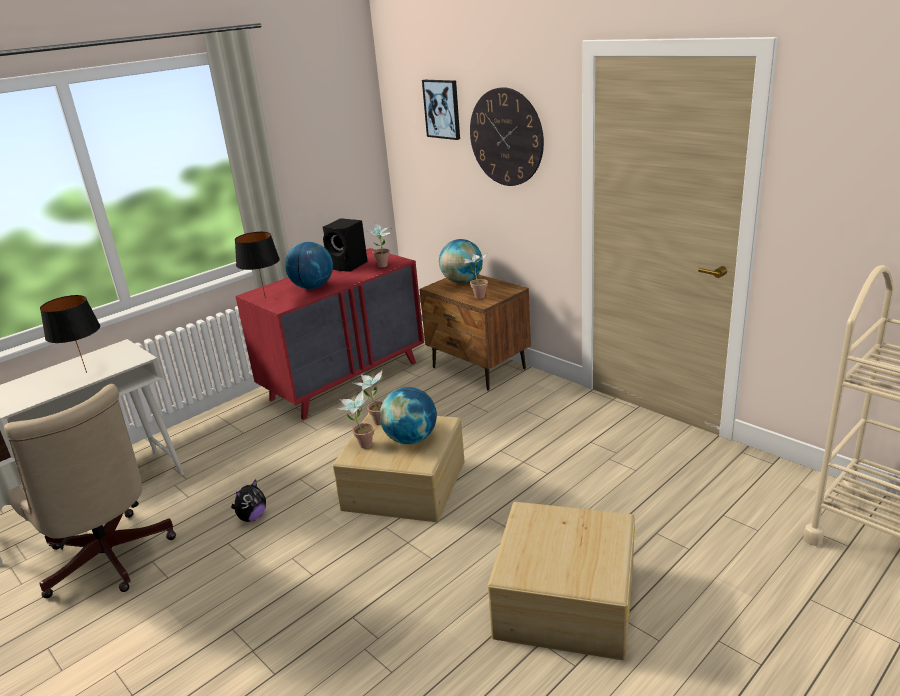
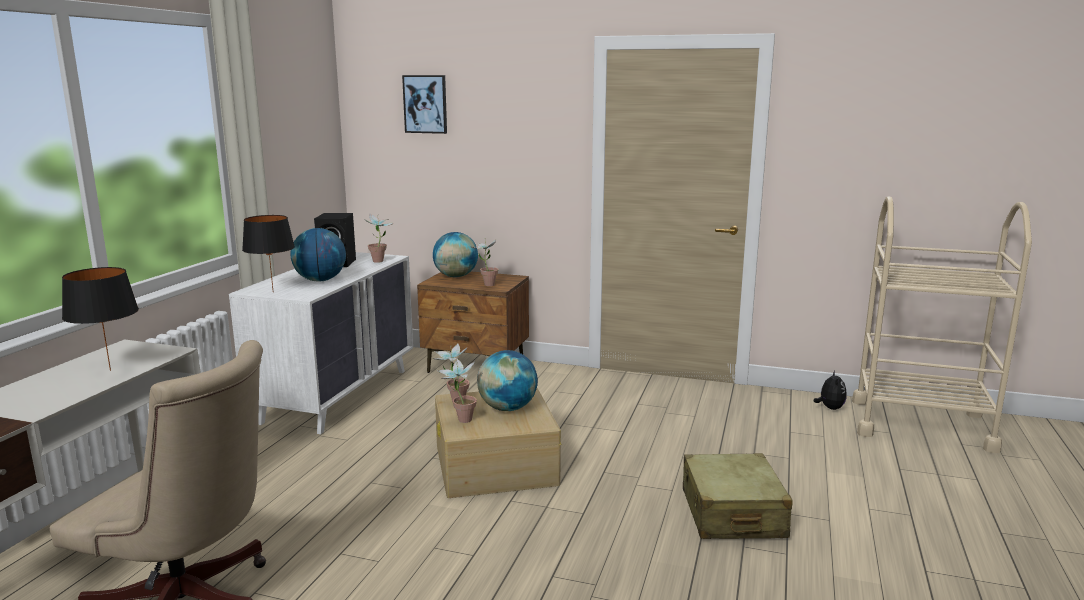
camera: 30 degrees left, 10 degrees down
(252, 517) = (347, 525): plush toy -> plush toy (830, 408)
(345, 380) = (337, 395): red dresser -> white dresser
(506, 137) = (505, 128): wall clock -> none
(564, 601) = (732, 513): beige storage box -> beige suitcase

